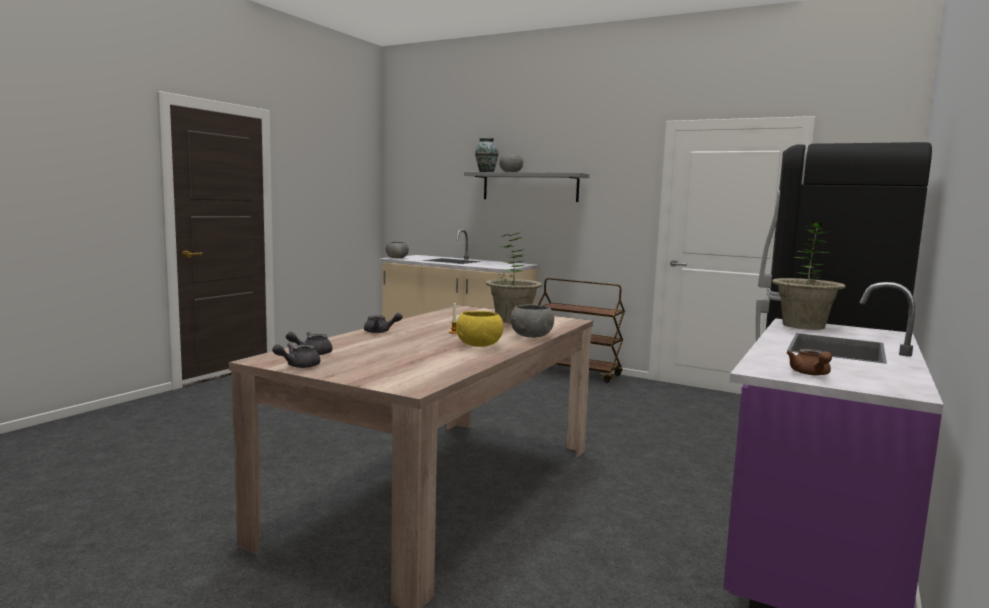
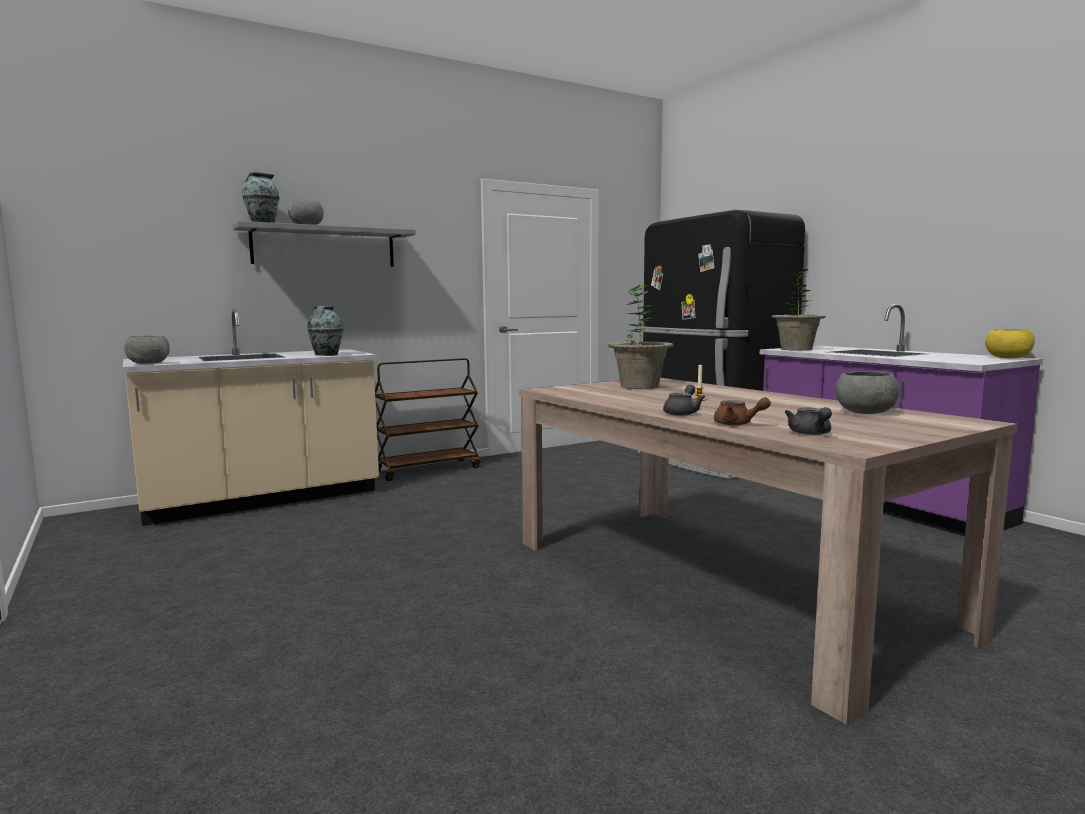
camera: 60 degrees left, 0 degrees up
(298, 366) = (887, 440): grey teapot -> none
(479, 345) = (773, 400): yellow bowl -> yellow bowl (1008, 358)
(485, 266) = (326, 355): none -> vase
(532, 336) = (732, 389): grey bowl -> grey bowl (865, 412)
(811, 374) = (975, 360): brown teapot -> brown teapot (737, 424)

